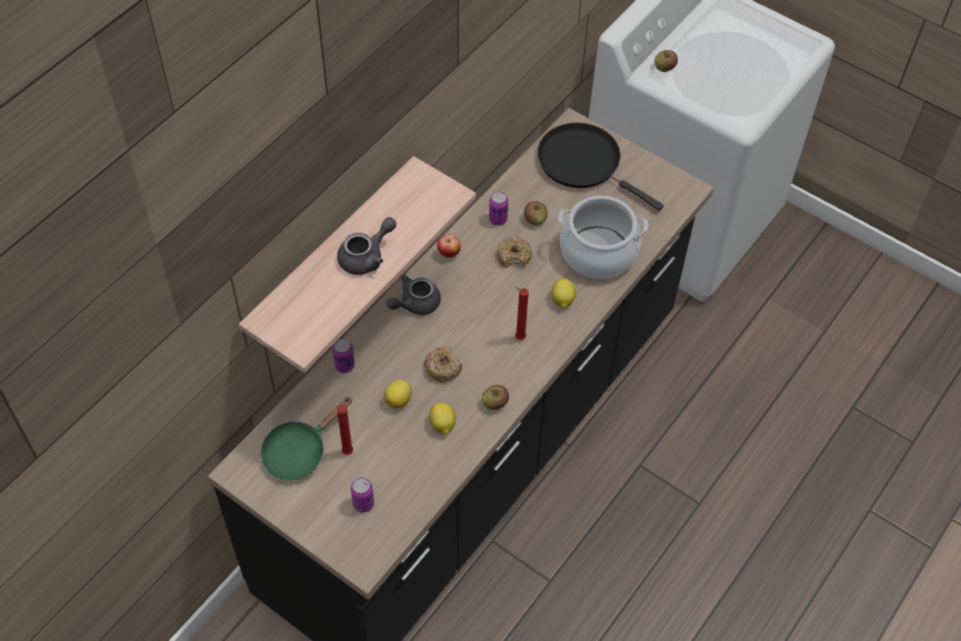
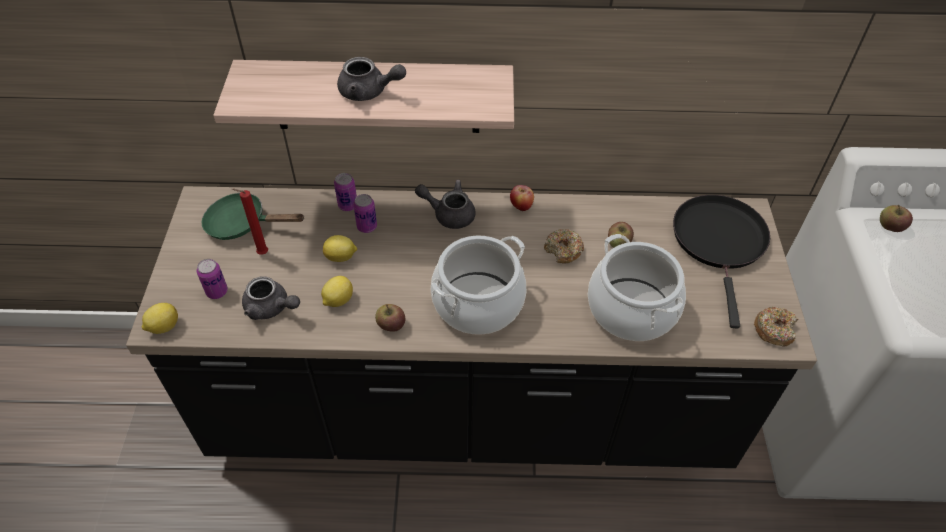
camera: 55 degrees right, 5 degrees down
(413, 473) = (271, 308): none -> grey teapot
(442, 368) = (398, 267): donut -> donut (774, 330)
(498, 219) = (590, 218): can -> can (367, 227)
(518, 338) = (477, 302): red candle -> cooking pot
(562, 300) = (550, 312): lemon -> lemon (163, 327)

